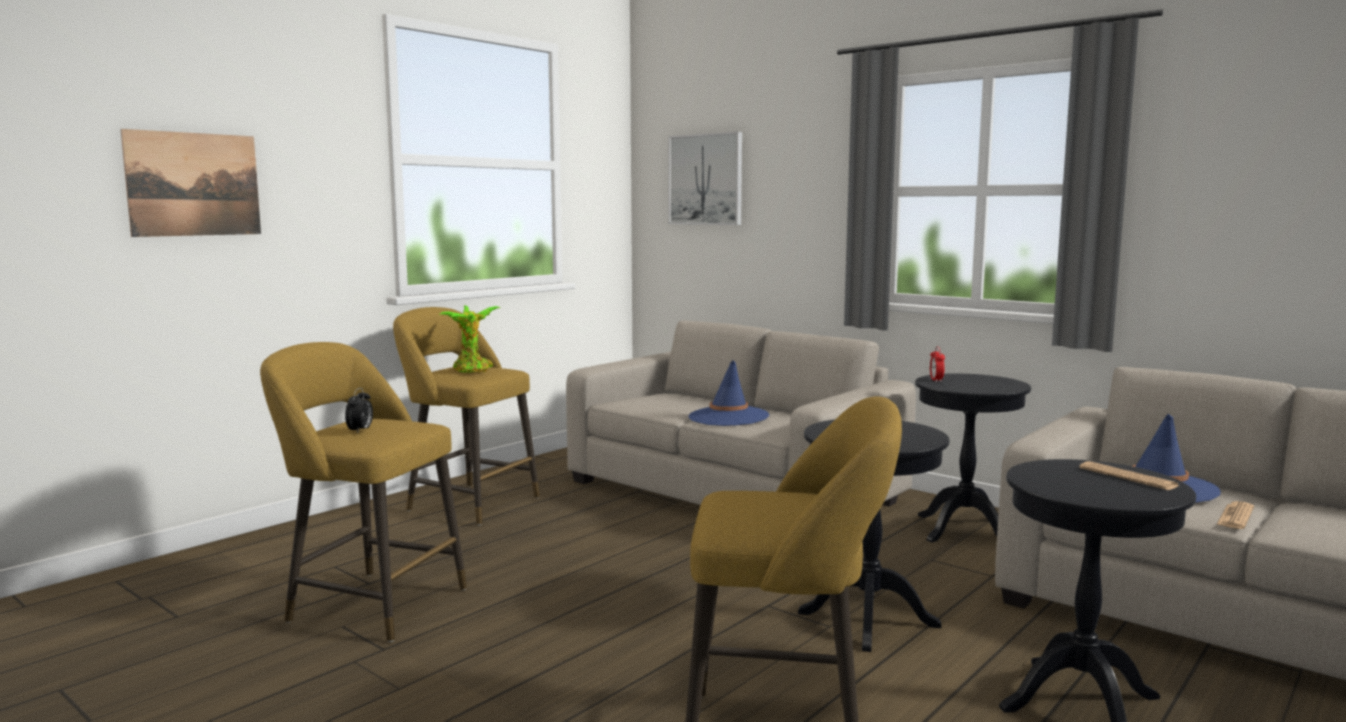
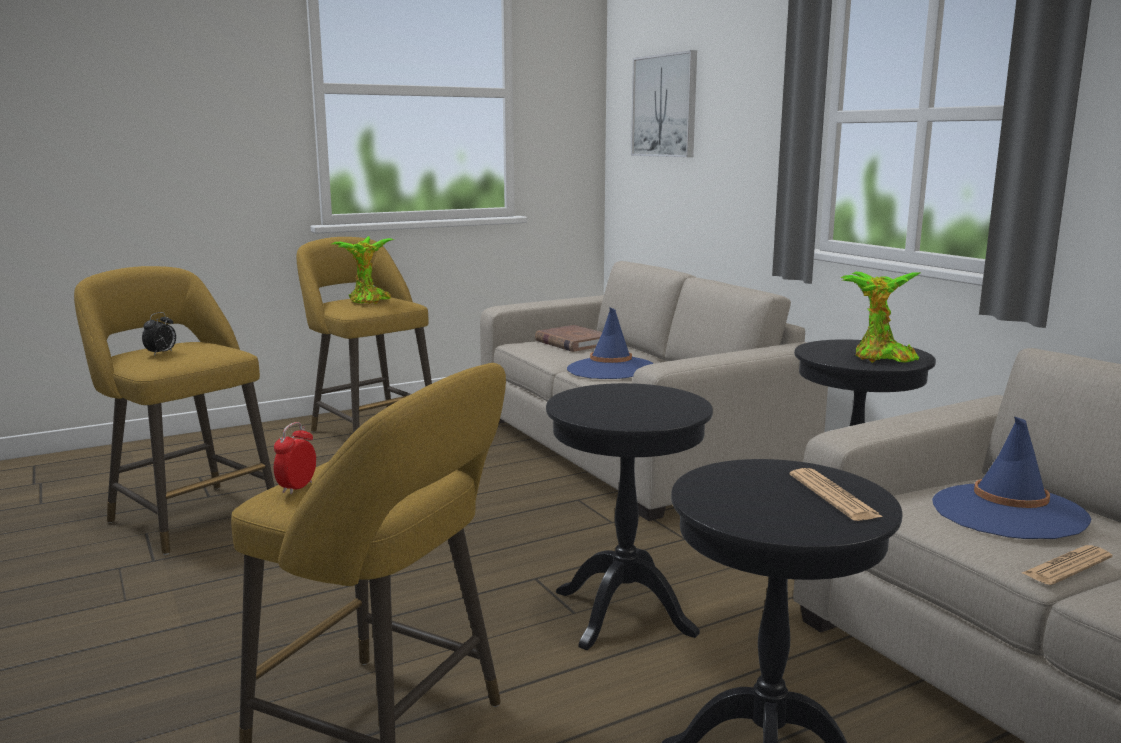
camera: 20 degrees right, 5 degrees up
(194, 184) = (107, 115): picture -> none
(660, 398) = (572, 342): none -> brown book
(936, 380) = (823, 347): alarm clock -> alarm clock (297, 487)
(991, 385) = (880, 358): none -> potted plant

